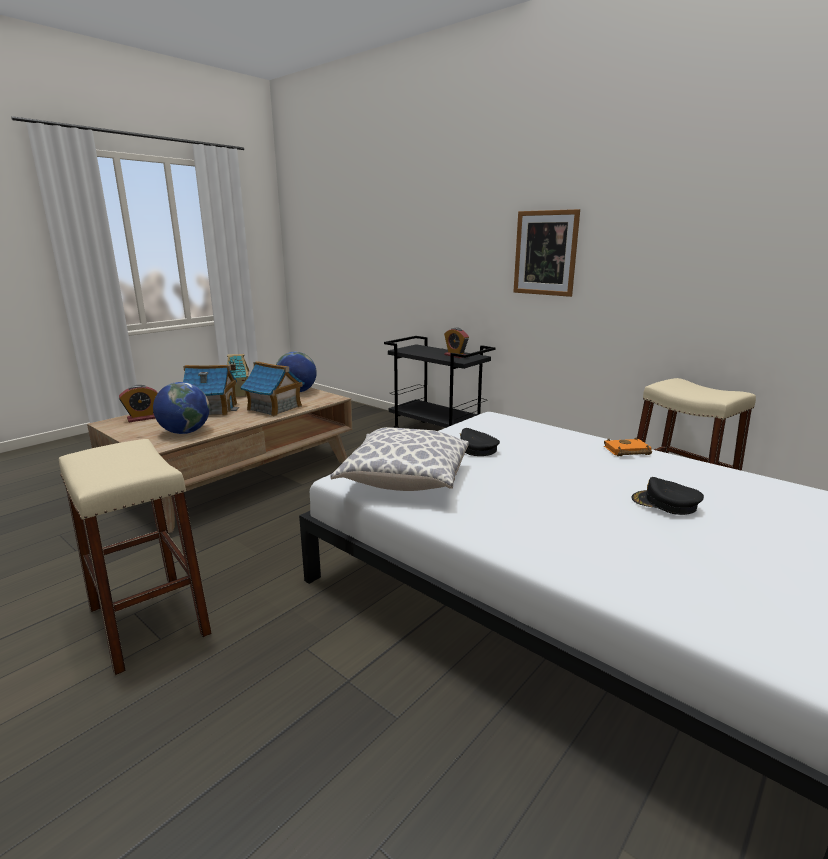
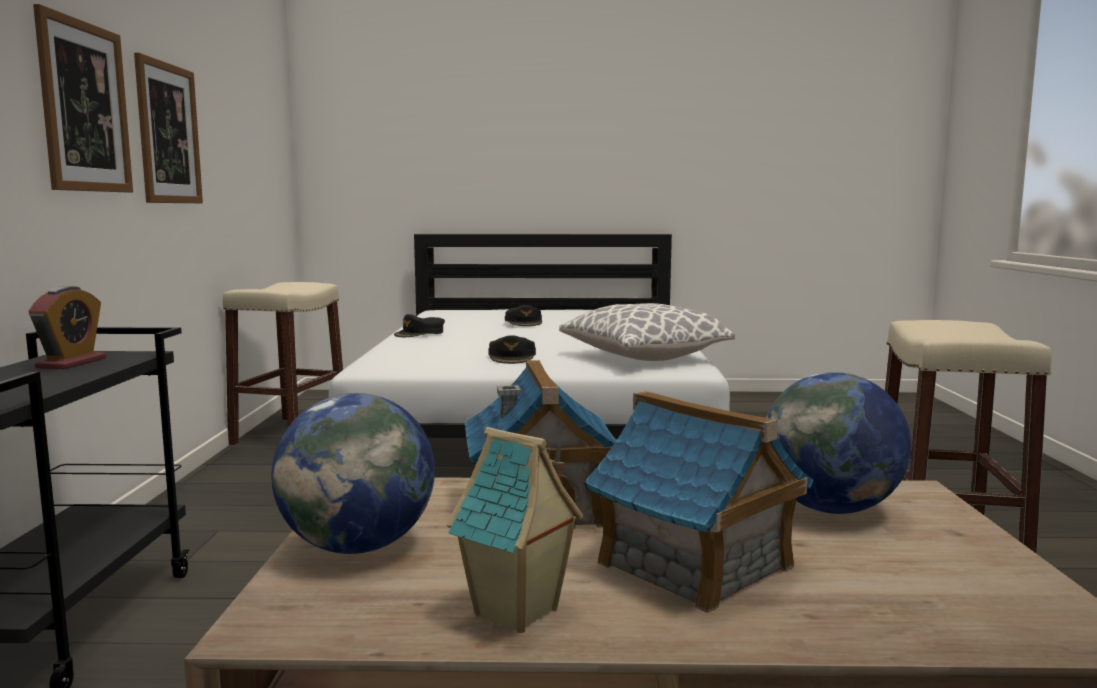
camera: 130 degrees left, 10 degrees down
(142, 418) = (951, 611): alarm clock -> none
(626, 451) = (420, 333): orange book -> black cap
(628, 261) = (168, 134): none -> picture

